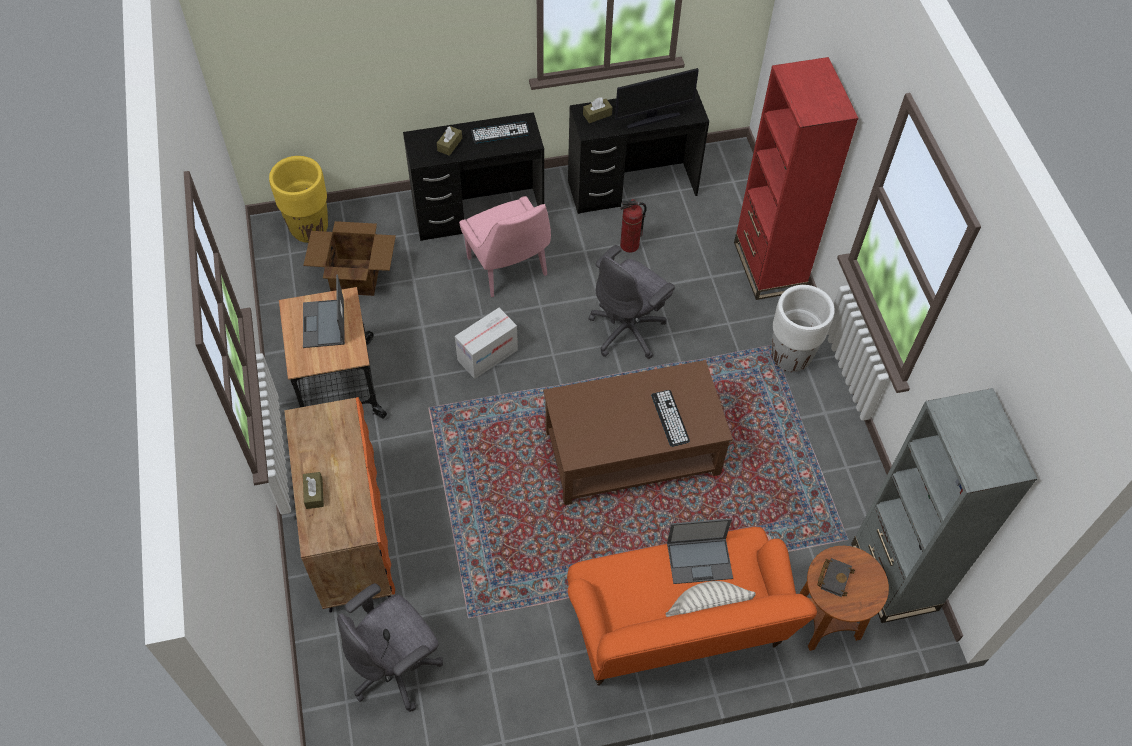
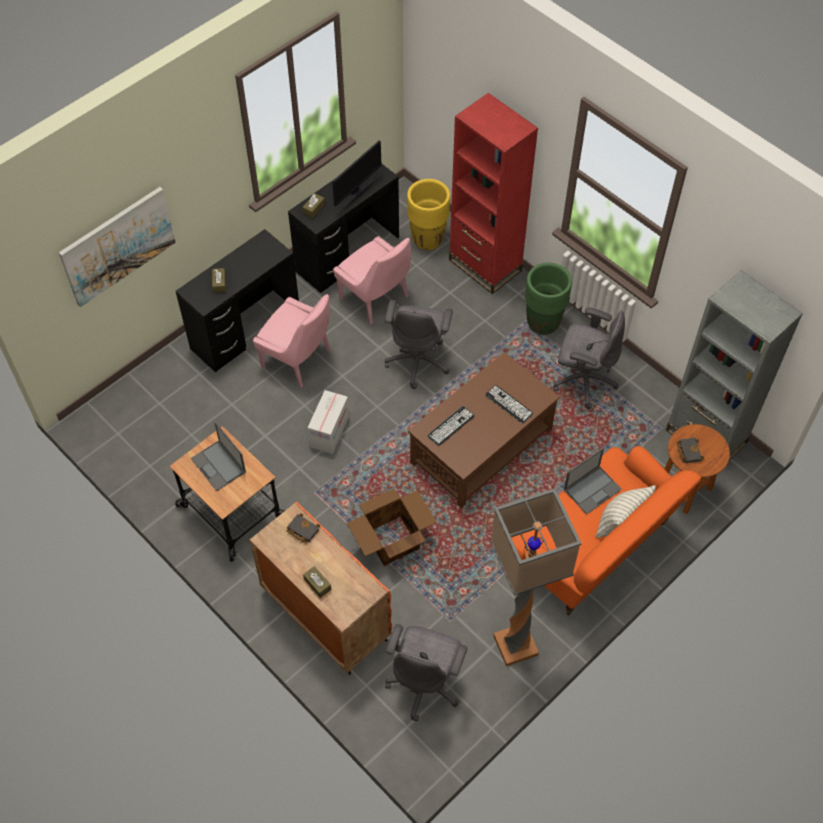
camera: 30 degrees left, 0 degrees up
(309, 229) = (119, 407): yellow planter -> yellow planter (428, 239)
(341, 429) = (302, 530): none -> black book
(346, 50) = (118, 246): none -> picture
(355, 276) = (184, 425): cardboard box -> cardboard box (391, 541)
(500, 132) = (251, 256): keyboard -> keyboard (450, 426)
(519, 683) = (516, 644): none -> floor lamp
(629, 245) = (376, 298): fire extinguisher -> pink chair
(790, 357) = (543, 323): white planter -> green planter
(793, 440) = (583, 380): none -> grey office chair

